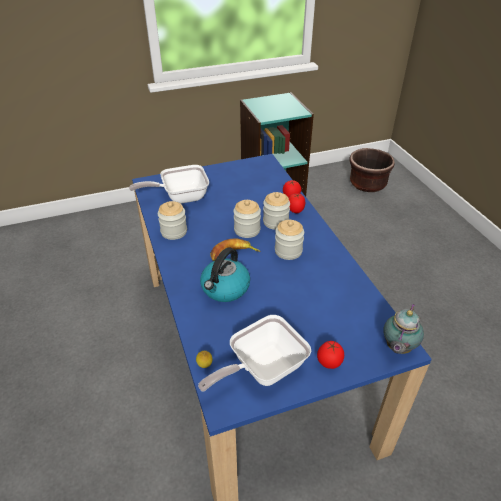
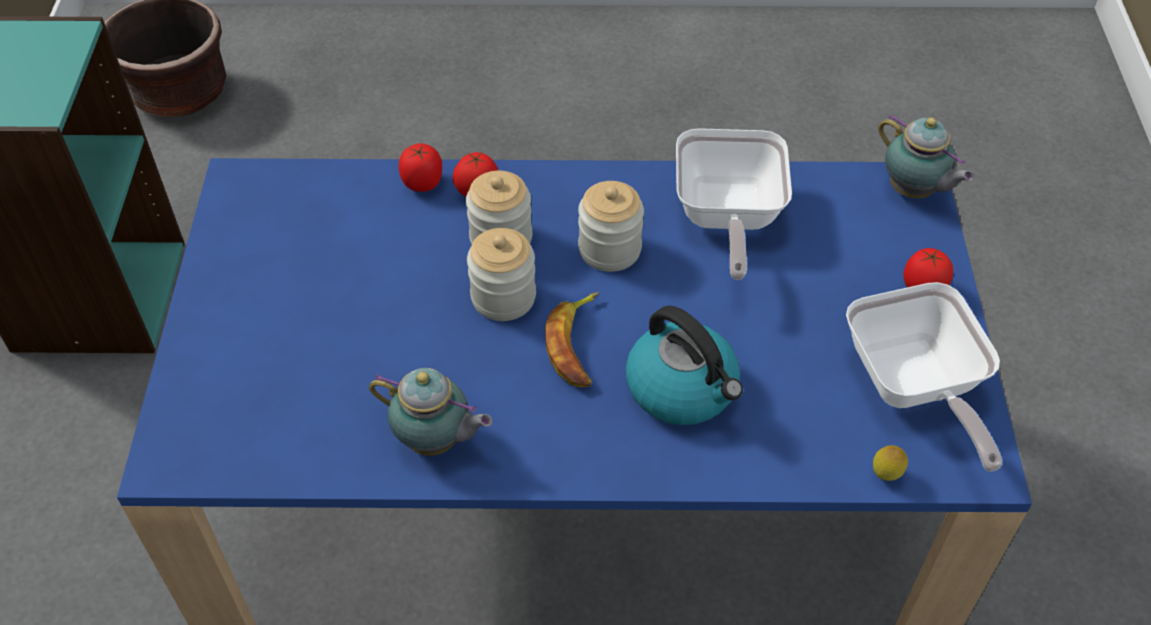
camera: 70 degrees left, 10 degrees up
(174, 232) = (436, 442): jar -> teapot
(180, 197) = (290, 396): frying pan -> frying pan (726, 219)

